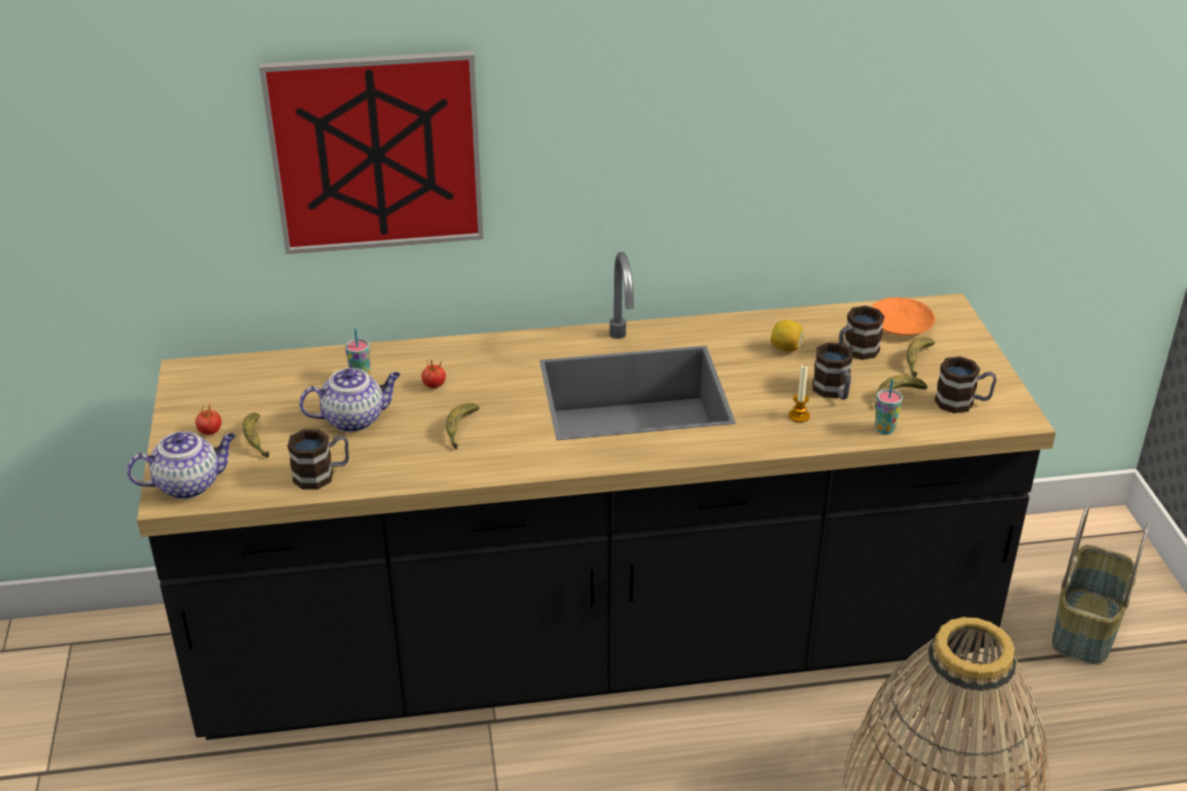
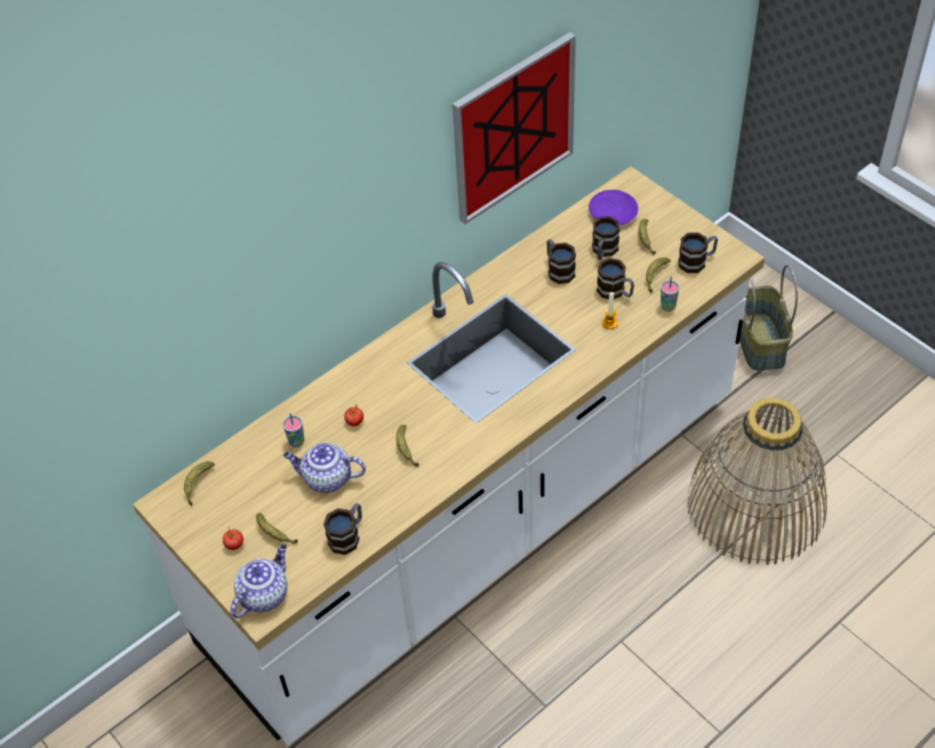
camera: 30 degrees left, 15 degrees up
(233, 370) = (198, 484): none -> banana
(355, 419) = (326, 479): teapot -> teapot turned 120 degrees counterclockwise
(376, 152) = (257, 280): picture -> picture (513, 128)
(593, 644) = (477, 522): black counter -> white counter
(786, 348) = (558, 270): lemon -> mug
(901, 324) = (613, 212): orange plate -> purple plate

